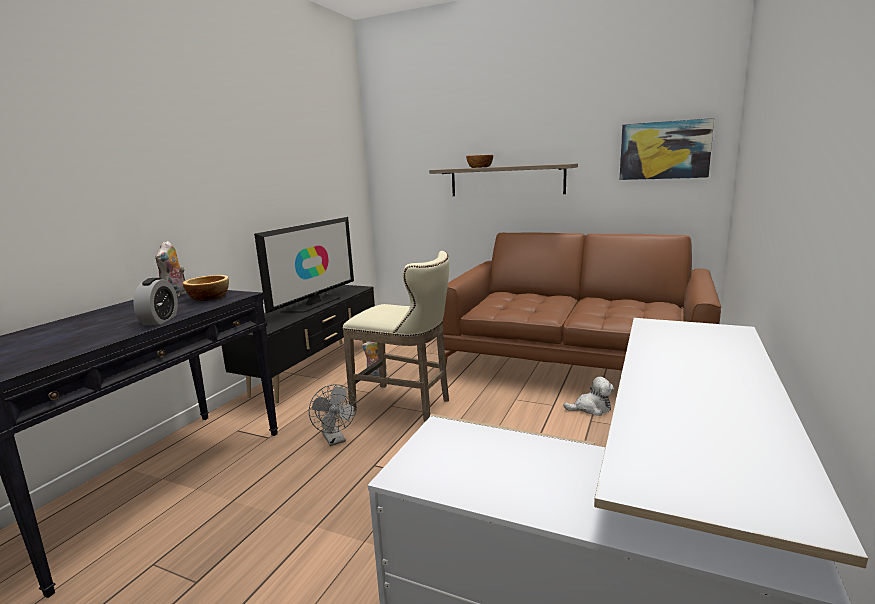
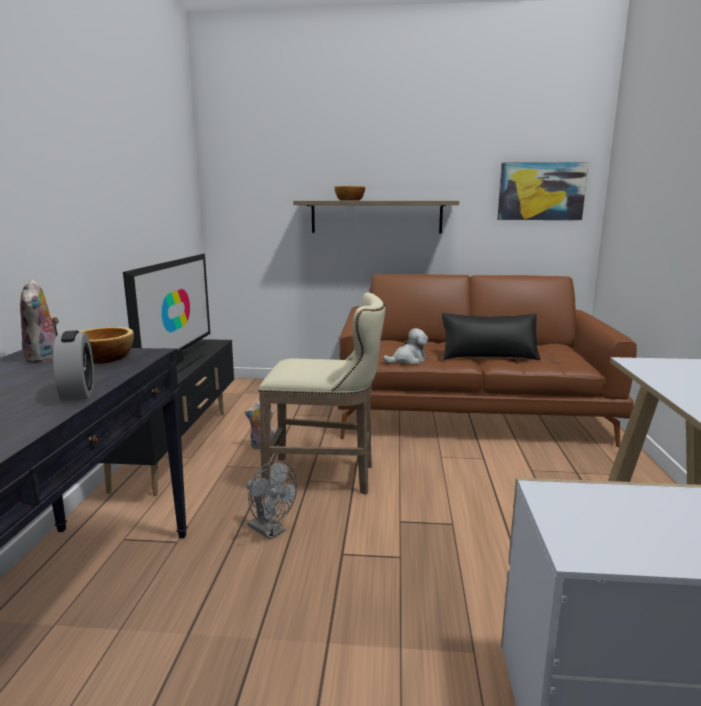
camera: 20 degrees left, 0 degrees up
(579, 311) = (488, 356): none -> black pillow
(591, 408) = (522, 457): plush toy -> plush toy (408, 360)

